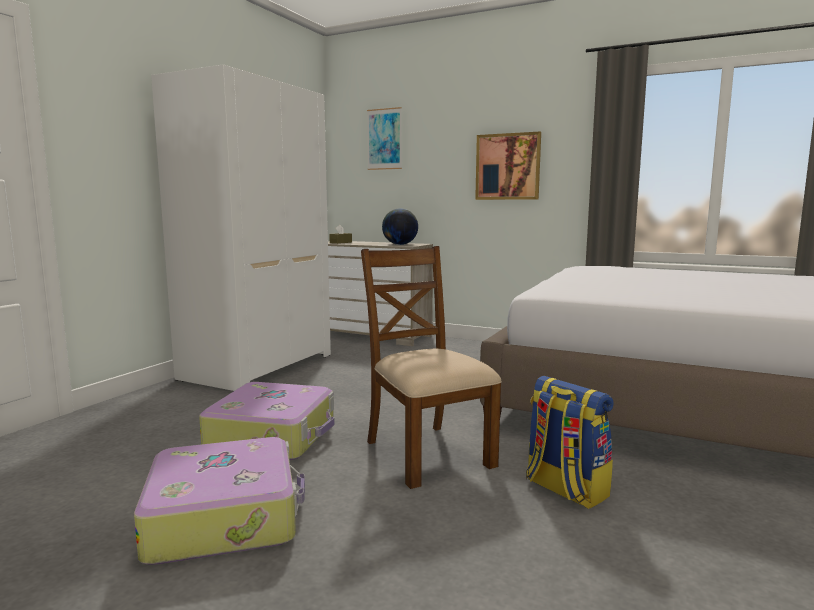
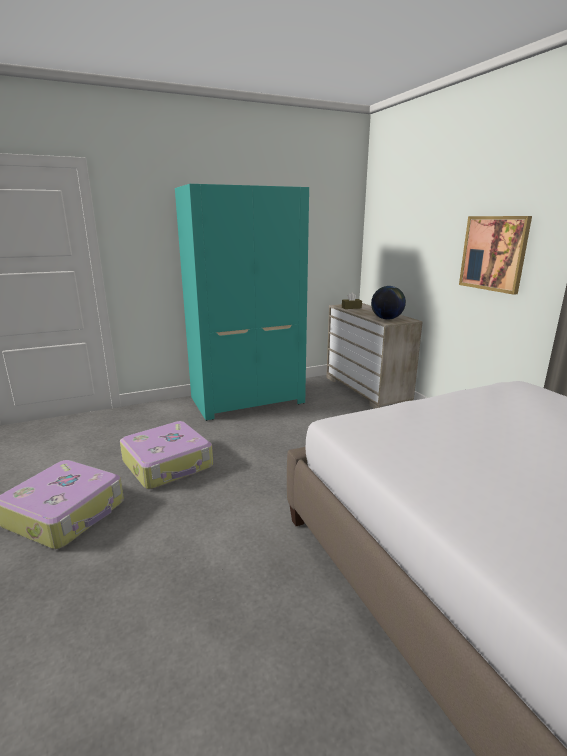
camera: 40 degrees right, 10 degrees up
(258, 366) = (248, 400): white wardrobe -> turquoise wardrobe
(384, 139) = (400, 215): picture -> none
(426, 453) = (220, 522): brown chair -> none
(564, 489) = (246, 612): backpack -> none

